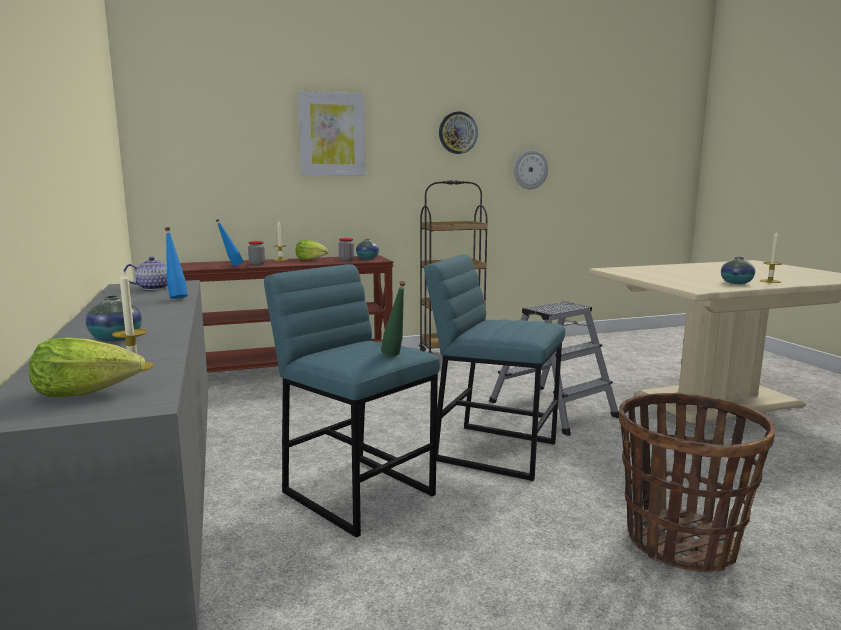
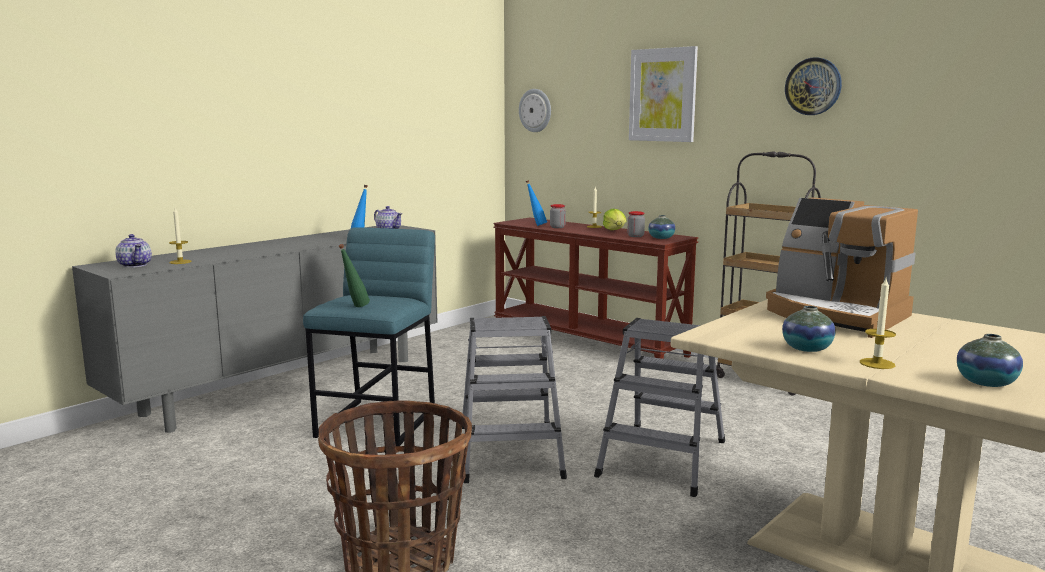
camera: 60 degrees right, 0 degrees up
(87, 392) = (135, 265): lettuce -> teapot
(116, 339) = (237, 250): vase -> vase (986, 383)
(492, 450) = (510, 450): blue stool -> grey step ladder
(530, 169) = (931, 138): wall clock -> wall clock (535, 110)
(659, 271) = (835, 315): none -> coffee machine

